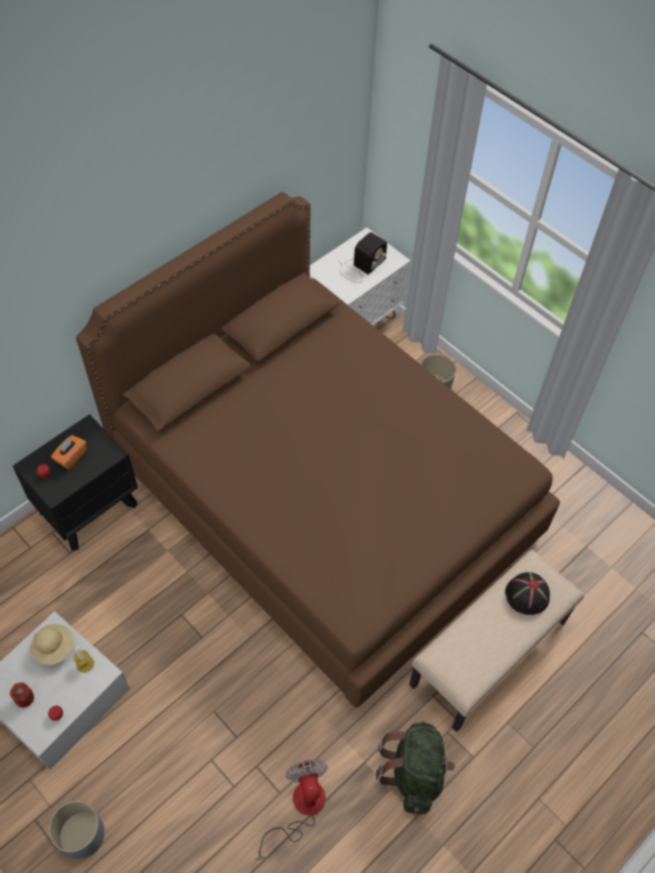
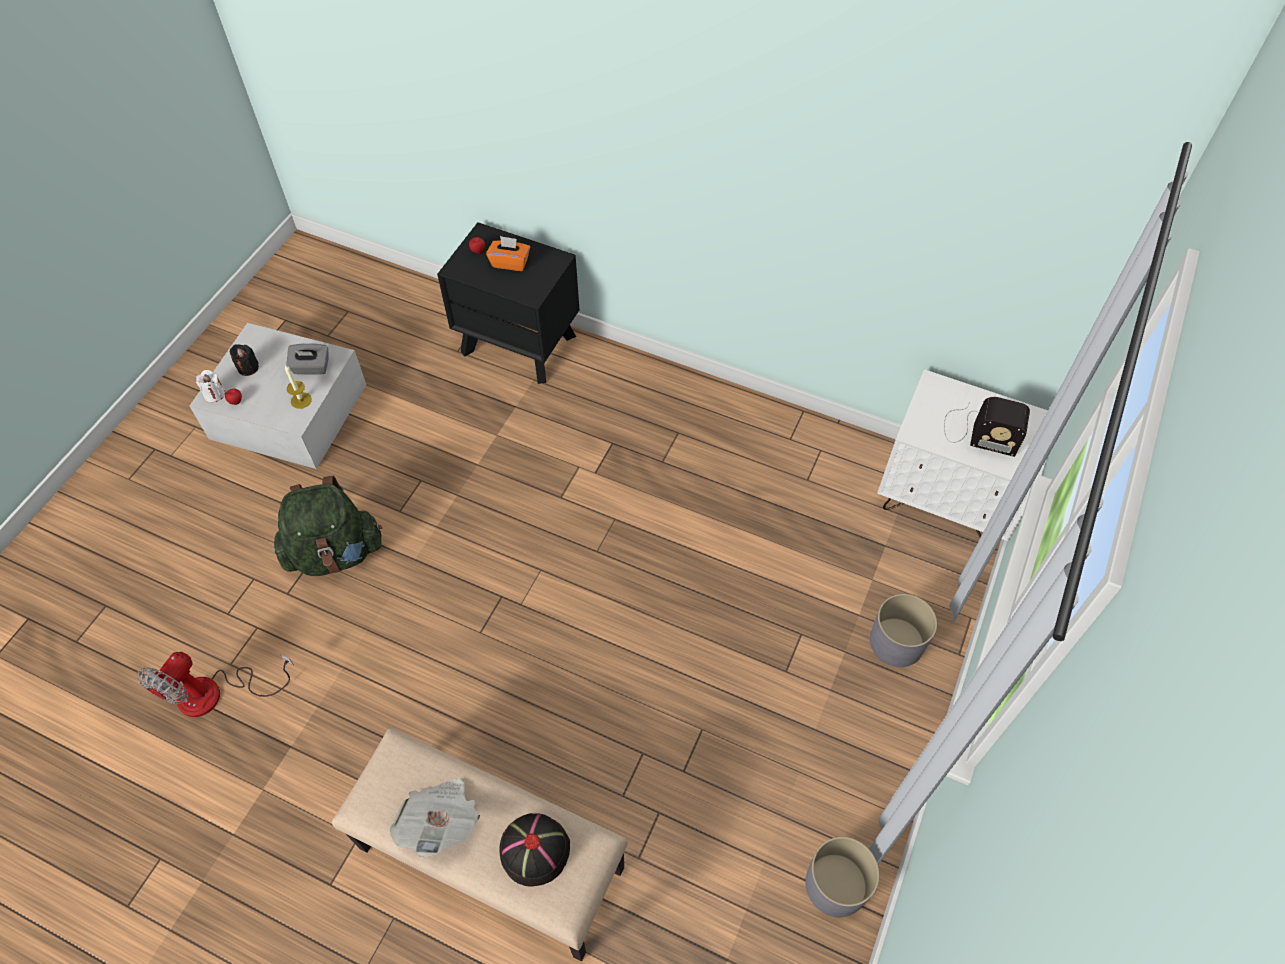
camera: 70 degrees right, 0 degrees up
(24, 698) = (248, 368): red candle -> black candle
(38, 732) = (215, 394): none -> white candle
(54, 648) = (311, 368): beige hat -> grey tissue box
(81, 835) = (146, 494): grey planter -> grey planter (835, 884)
(300, 808) = (216, 694): fan -> fan turned 150 degrees clockwise
(324, 497) = (642, 568): brown bed -> none
(414, 772) = (290, 812): green backpack -> green backpack (335, 553)
(493, 641) = (441, 821): none -> newspaper

